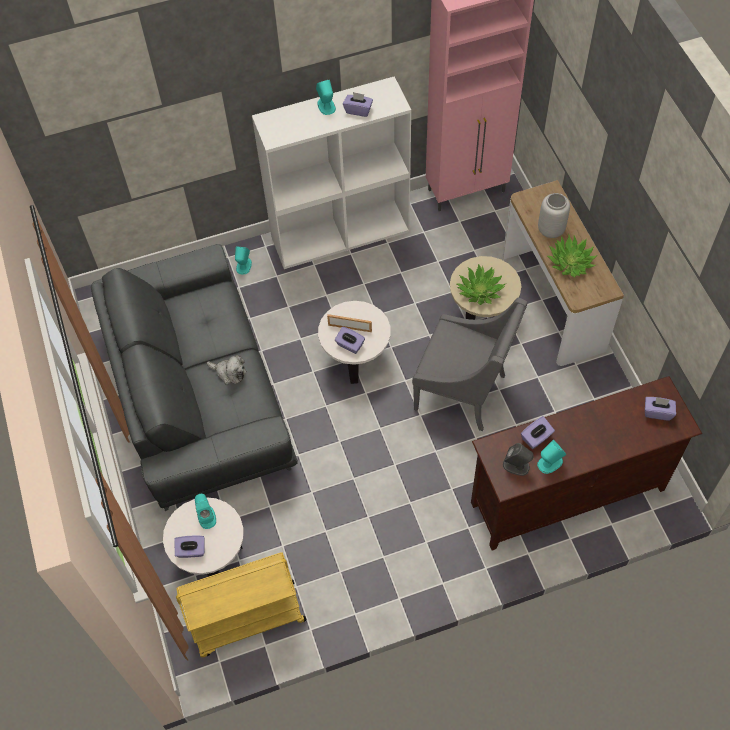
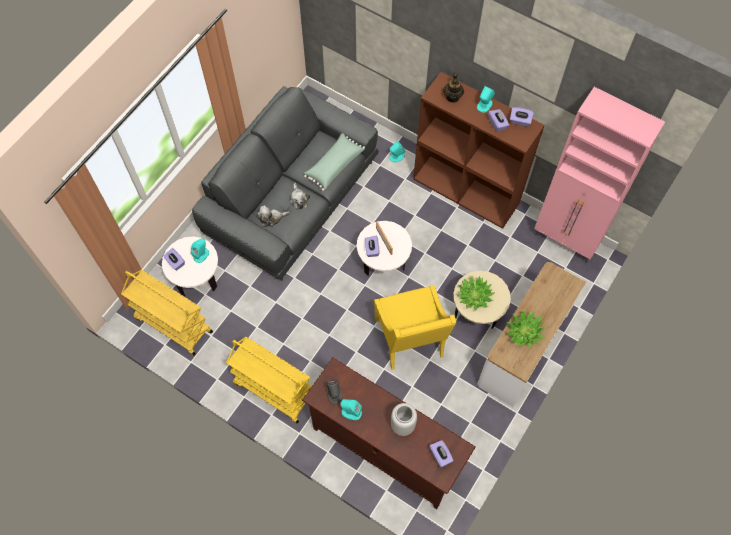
camera: 50 degrees right, 5 degrees up
(220, 313) = (334, 165): none -> green pillow
(229, 414) = (272, 218): none -> plush toy
(291, 124) = (452, 97): none -> teapot
(341, 233) = (466, 191): white bookcase -> brown bookcase
(415, 562) = (273, 390): none -> yellow cart
(463, 392) = (410, 340): grey armchair -> yellow armchair
(536, 438) = (363, 393): purple tissue box -> purple tissue box (520, 121)
(551, 230) = (540, 304): grey vase -> grey vase (402, 425)

